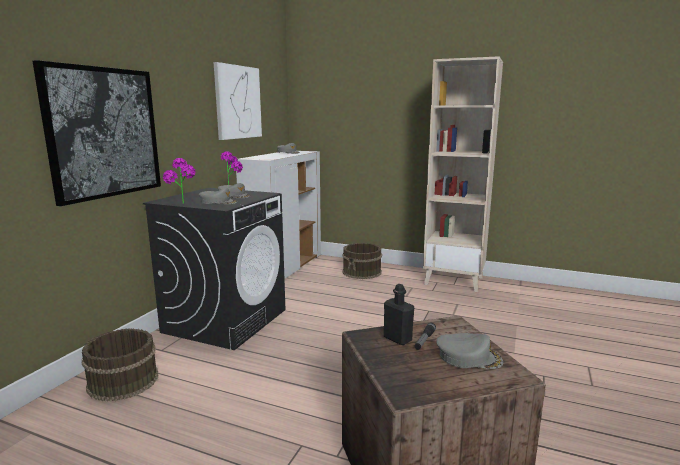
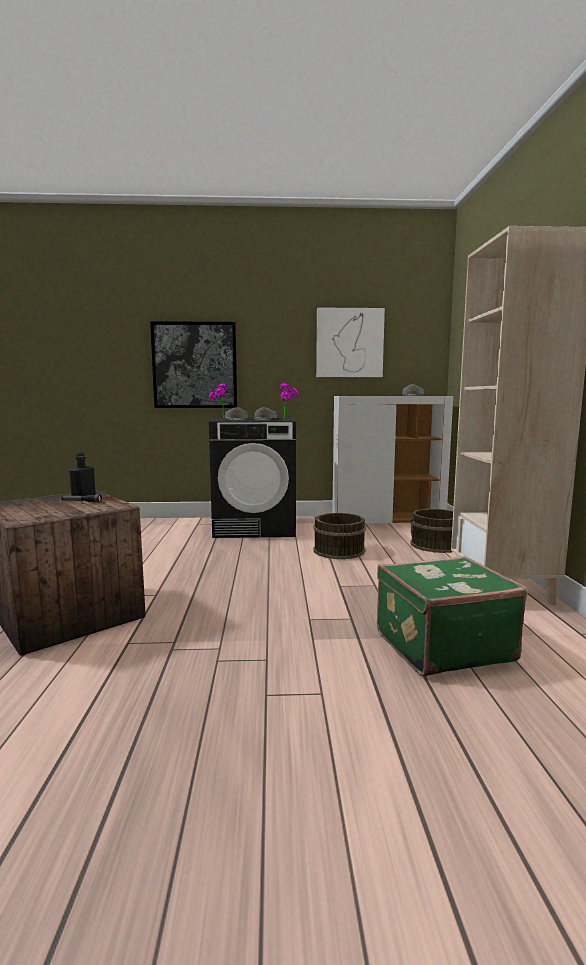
camera: 65 degrees right, 5 degrees down
(122, 381) = (154, 526): brown bucket -> brown bucket (338, 550)
(468, 357) = (52, 510): grey cap -> none
(529, 318) = (441, 645): none -> green suitcase

